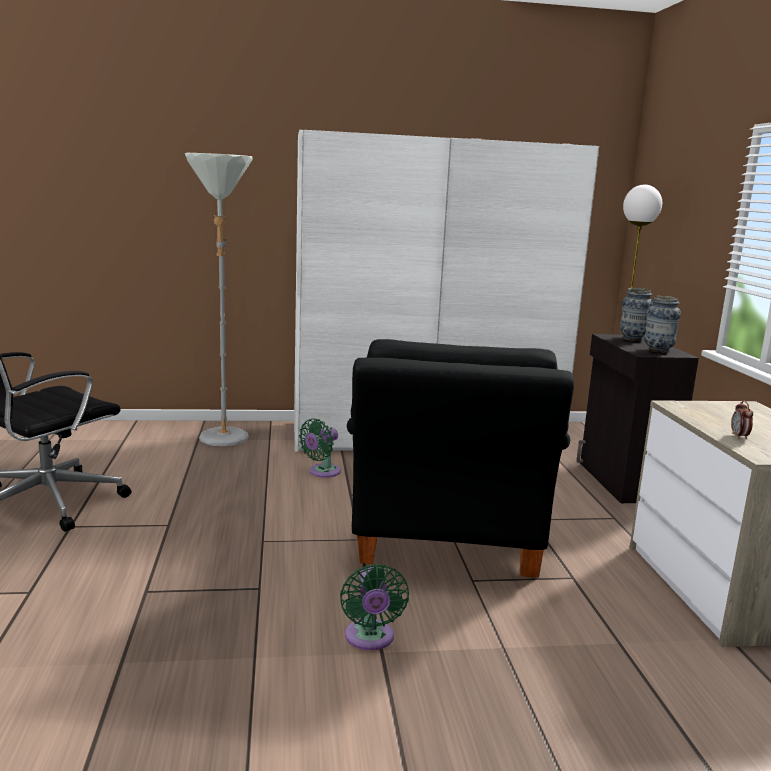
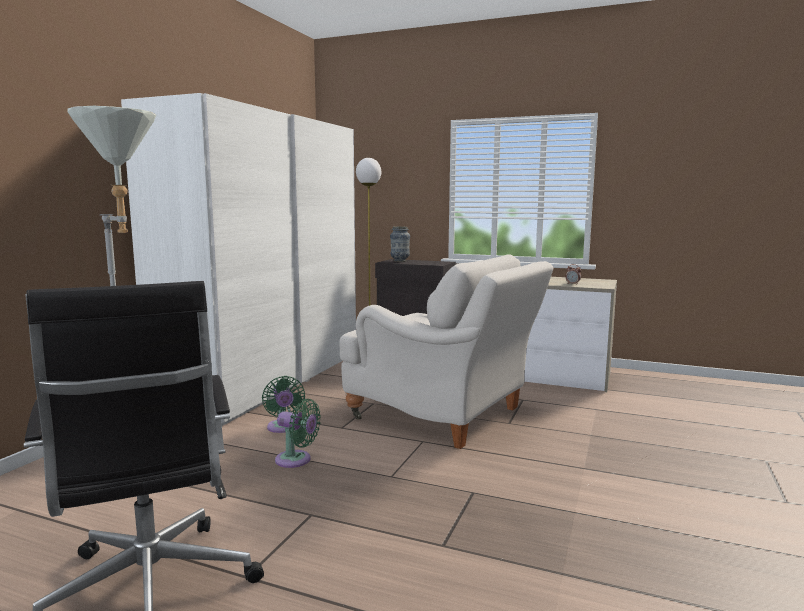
camera: 60 degrees left, 5 degrees down
(370, 639) = (566, 468): green fan -> green fan (296, 460)
(446, 537) = (444, 415): black armchair -> white armchair
(658, 350) = (433, 262): vase -> none

